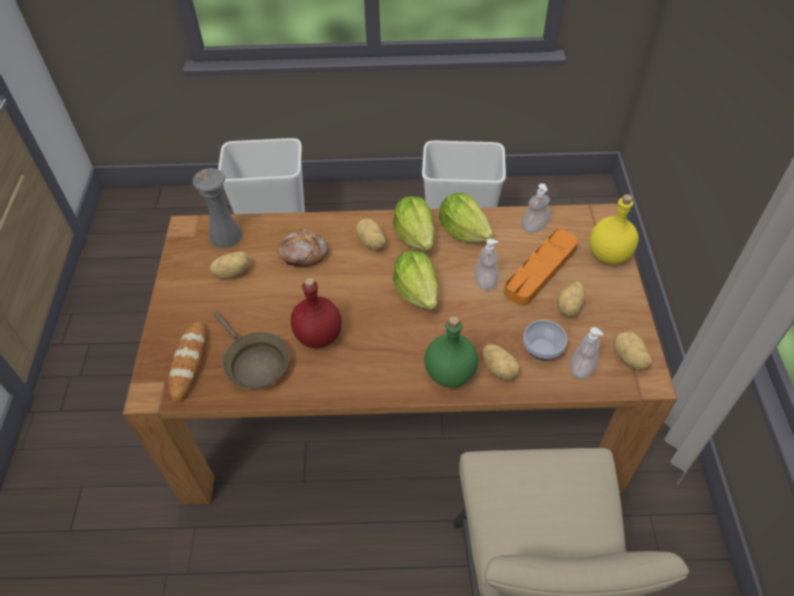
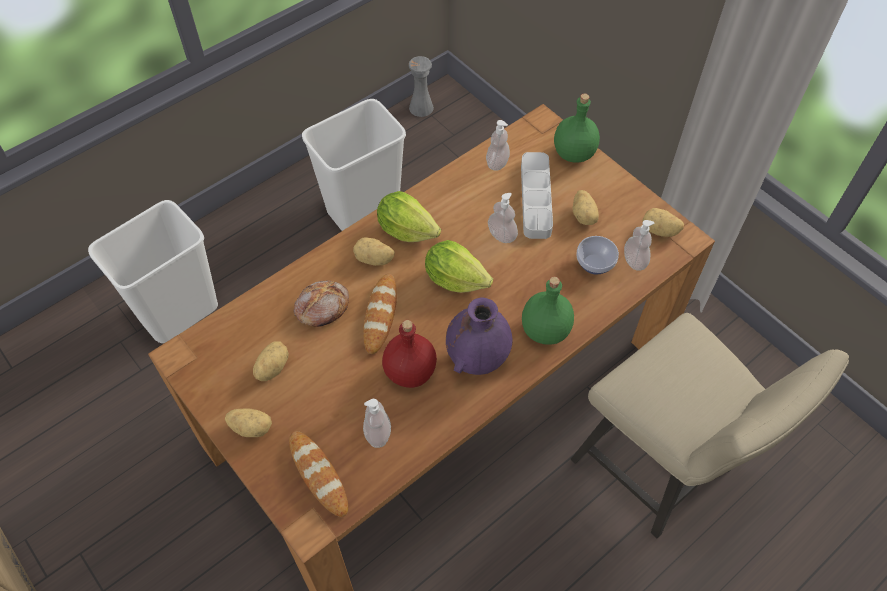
camera: 40 degrees left, 5 degrees up
(225, 236) = (228, 338): grey vase -> grey vase (421, 107)
(254, 362) = (378, 433): brown frying pan -> soap dispenser
(337, 283) = (380, 315): none -> bread
(376, 359) = (477, 359): none -> purple vase
(463, 231) = (443, 201): lettuce -> none
(500, 369) = (578, 301): potato -> potato (251, 427)
(540, 270) = (535, 198): orange tray -> grey tray
(609, 255) = (574, 154): yellow bottle -> green bottle

